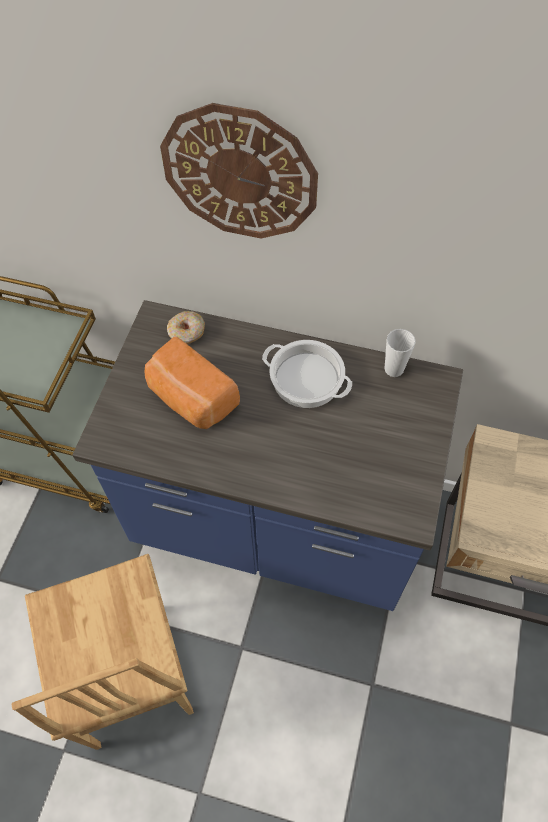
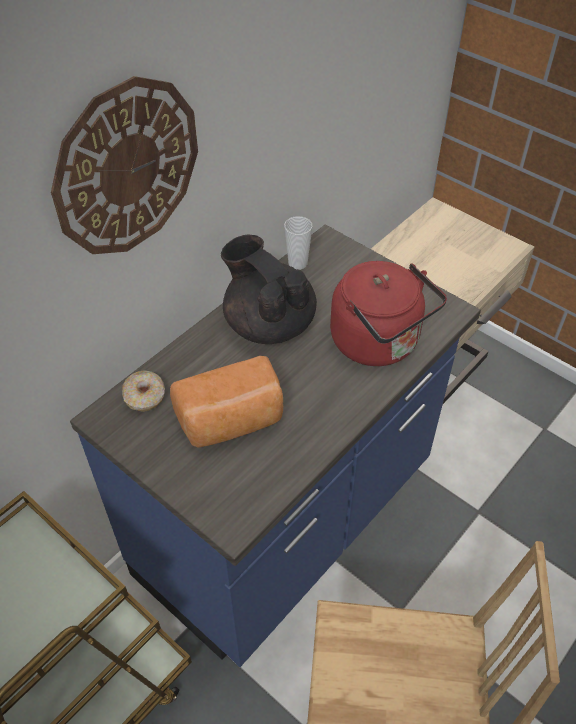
camera: 65 degrees left, 10 degrees down
(307, 379) = (268, 323): cooking pot -> black teapot
(333, 472) = (379, 343): none -> red kettle

